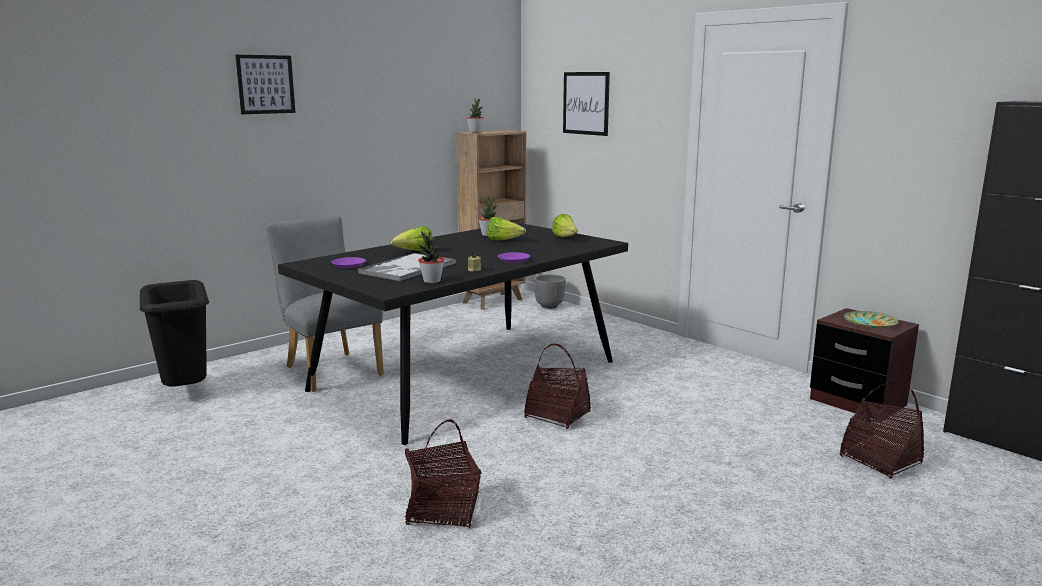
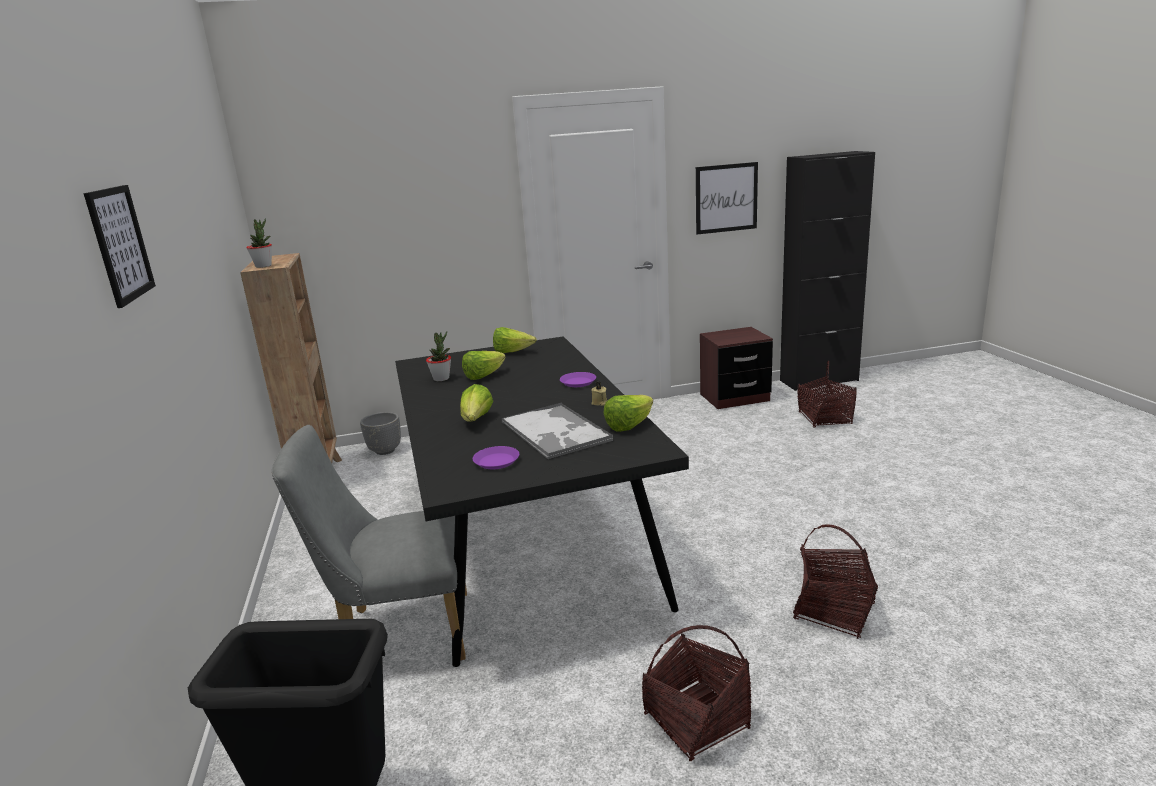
camera: 60 degrees left, 5 degrees up
(431, 281) = (629, 426): potted plant -> lettuce
(557, 415) = (670, 511): basket -> basket (697, 721)
(586, 103) = (372, 205): picture -> picture (726, 198)
(869, 323) = (739, 336): plate -> none

